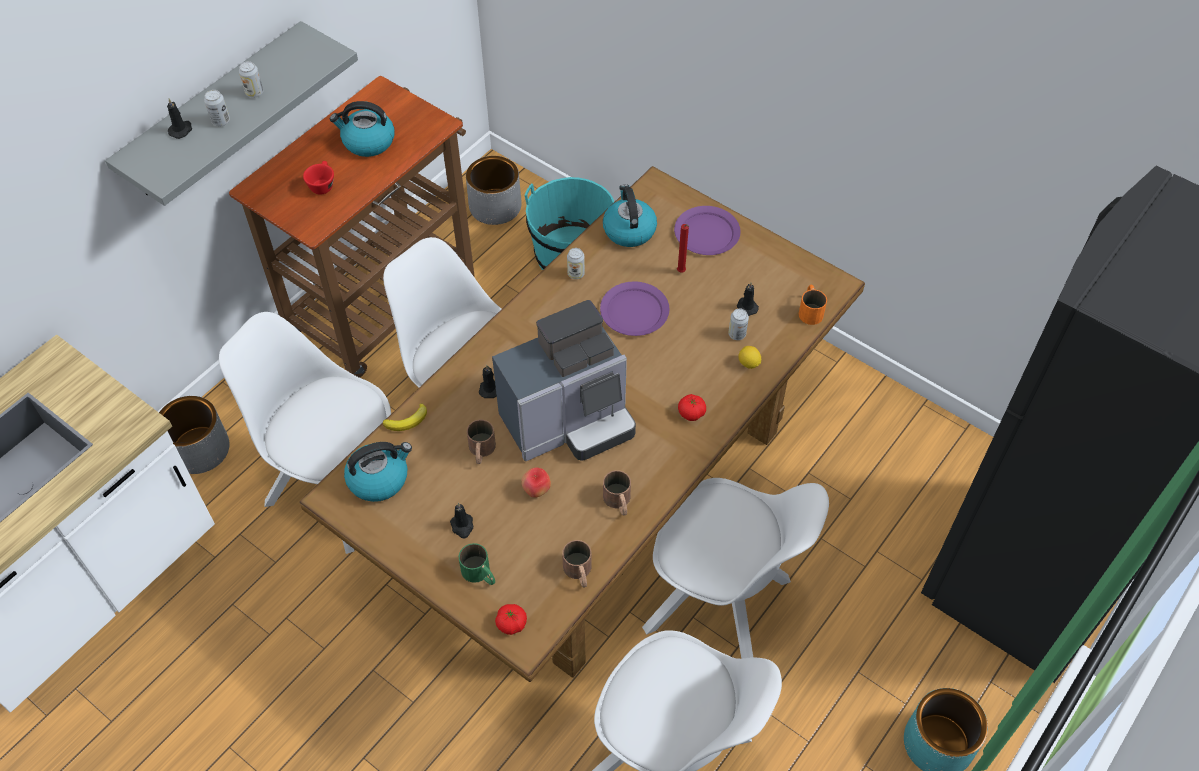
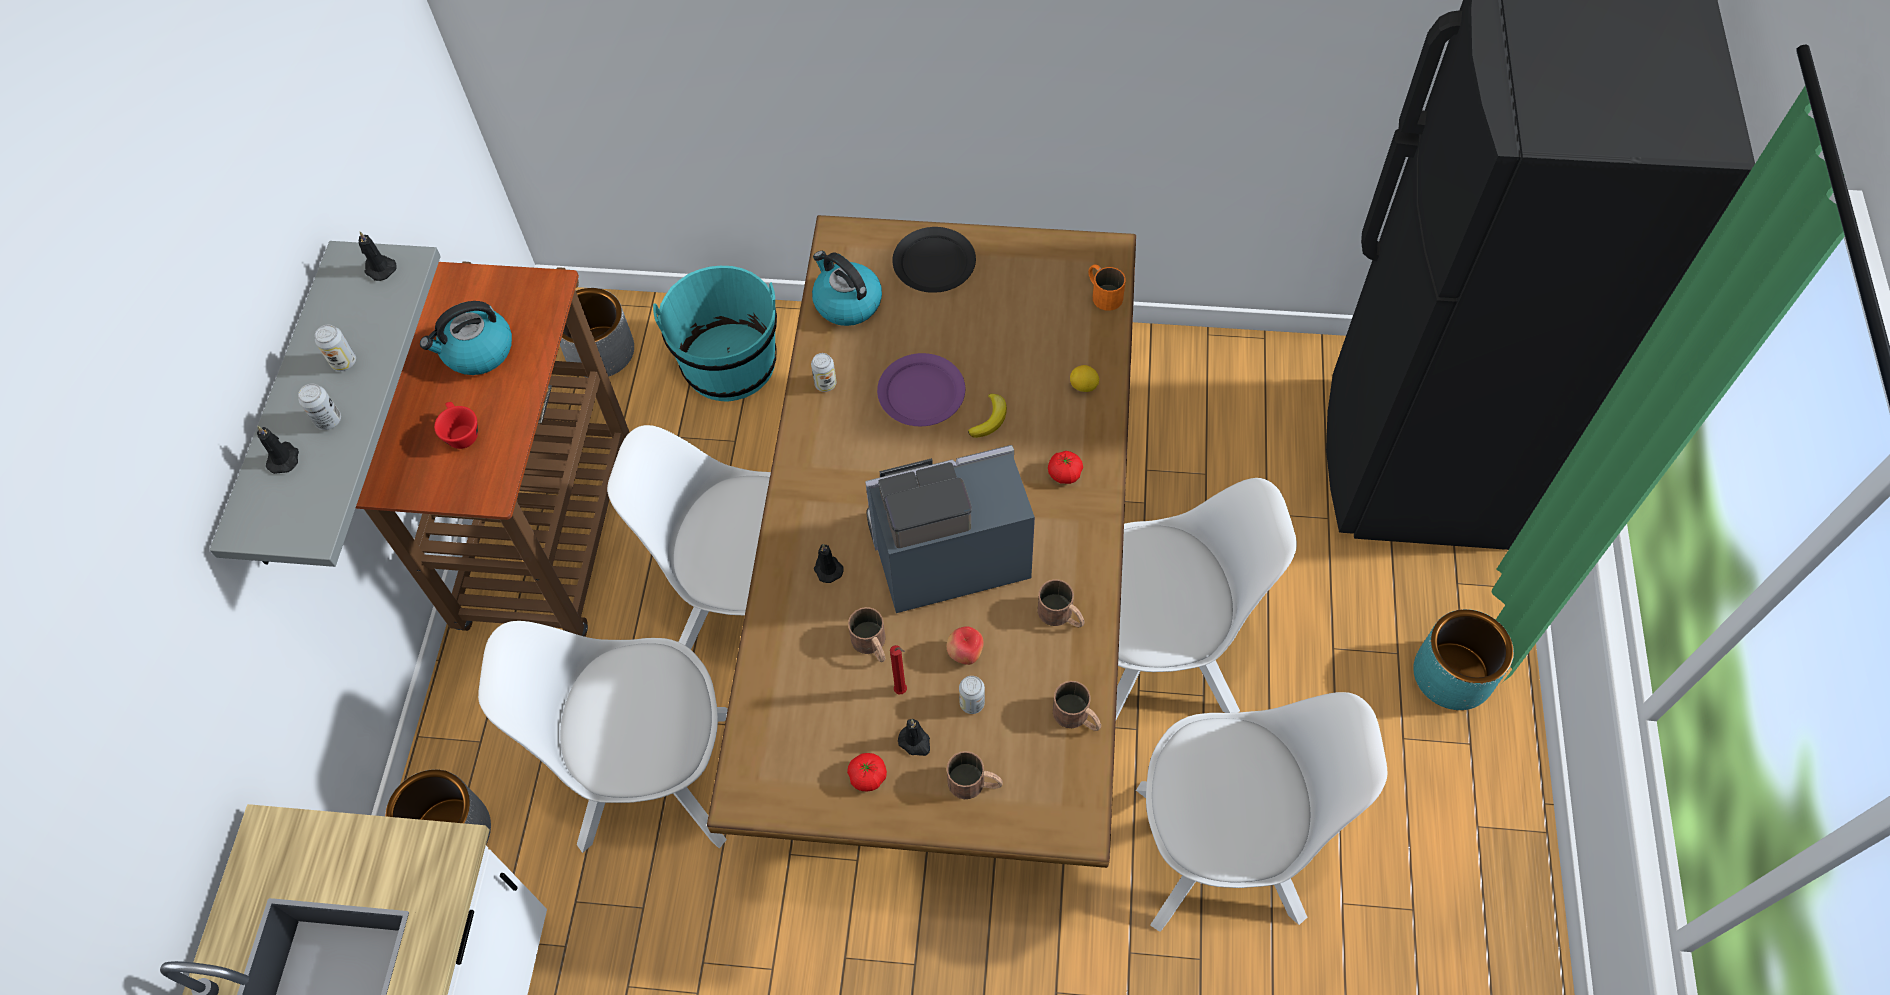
camera: 30 degrees left, 5 degrees up
(379, 478) = (780, 744): kettle -> none
(407, 421) = (762, 658): banana -> banana (989, 419)
(480, 574) = (975, 783): green mug -> brown mug
(511, 624) = (1049, 817): tomato -> tomato (867, 776)
(569, 421) = (943, 556): coffee machine -> coffee machine turned 135 degrees counterclockwise
(681, 272) = (940, 322): red candle -> red candle (902, 691)
(706, 233) = (934, 263): purple plate -> black plate
(737, 334) = (1048, 360): can -> can (972, 703)
(746, 307) = (1036, 324): black candle -> black candle (379, 268)

